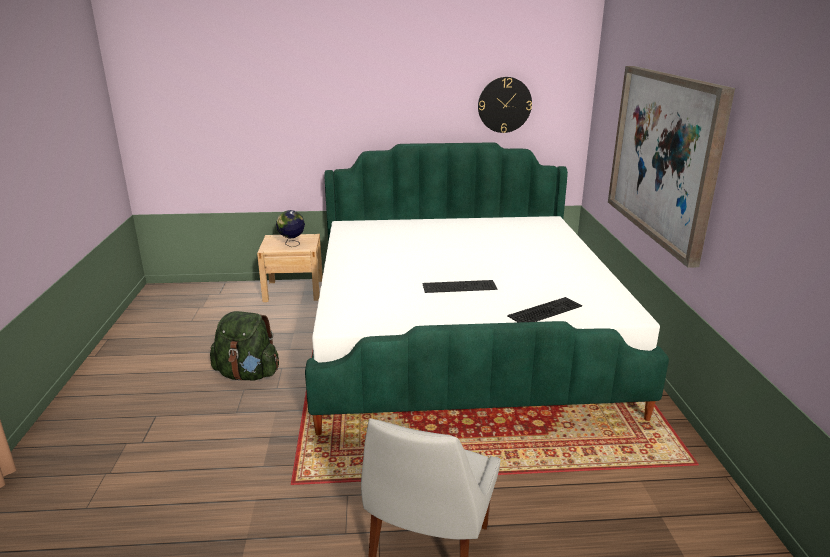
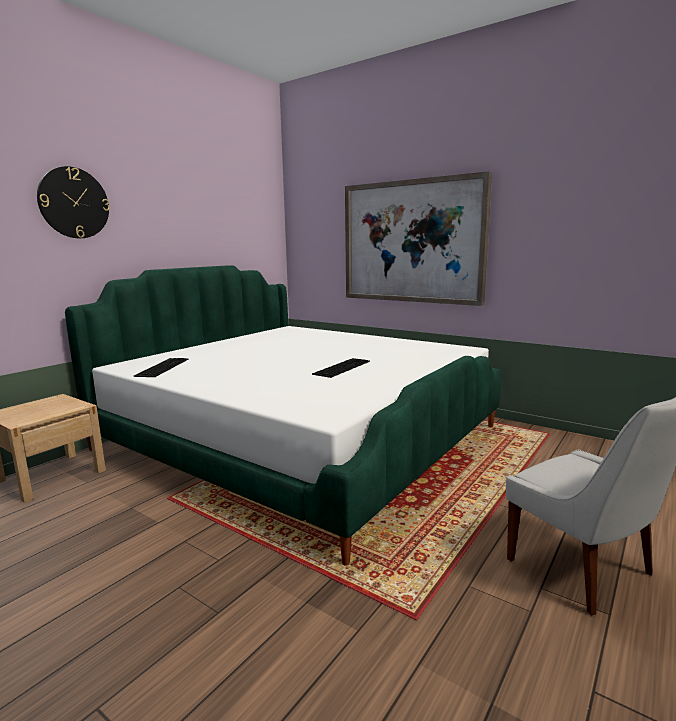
camera: 50 degrees left, 10 degrees down
(248, 374) = (153, 571): green backpack -> none
(292, 244) = (48, 409): globe -> none
(504, 105) = (229, 230): wall clock -> wall clock (74, 203)
(544, 310) = (426, 360): keyboard -> keyboard (162, 367)

